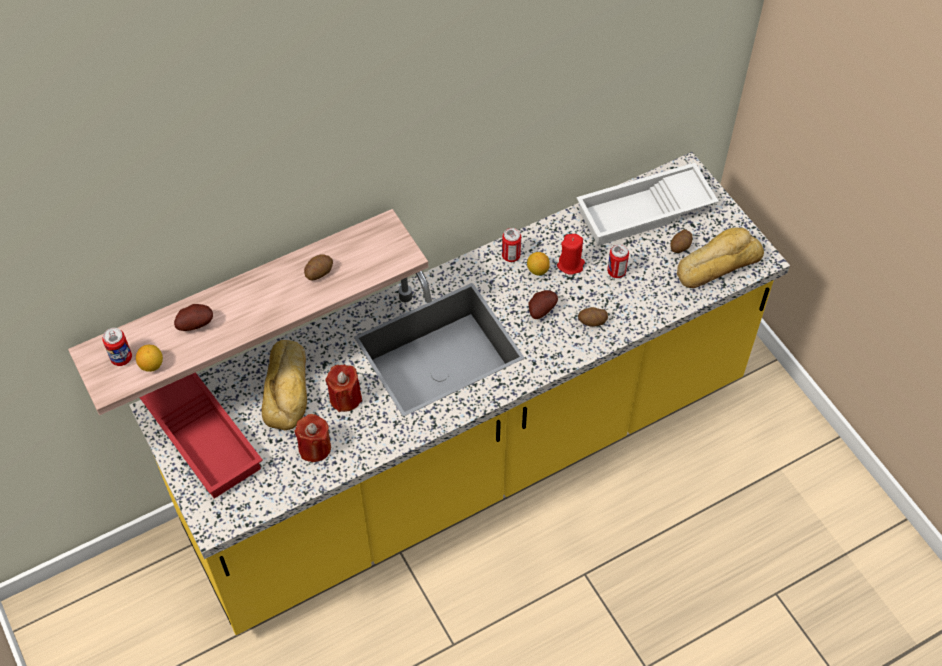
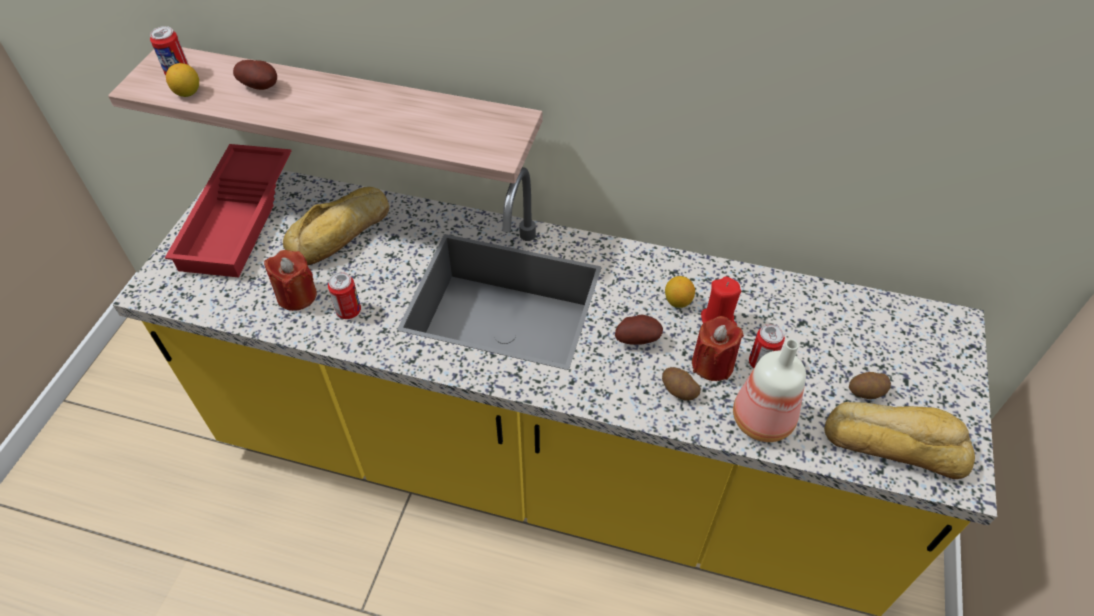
camera: 45 degrees right, 5 degrees down
(318, 272) = (407, 116): potato -> none
(345, 398) = (373, 276): red candle -> red candle (712, 364)
(511, 256) = (666, 270): can -> can (349, 311)
(645, 212) = (859, 330): white tray -> none
(646, 302) = (761, 418): none -> bottle

